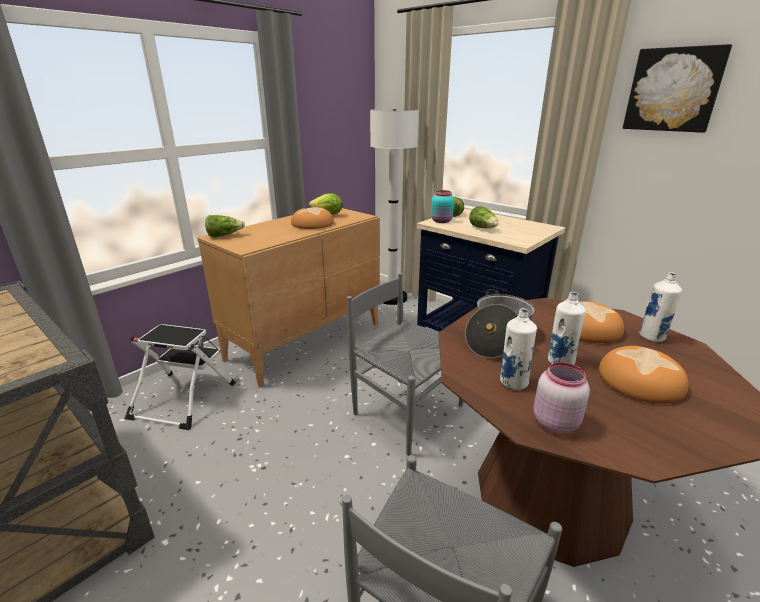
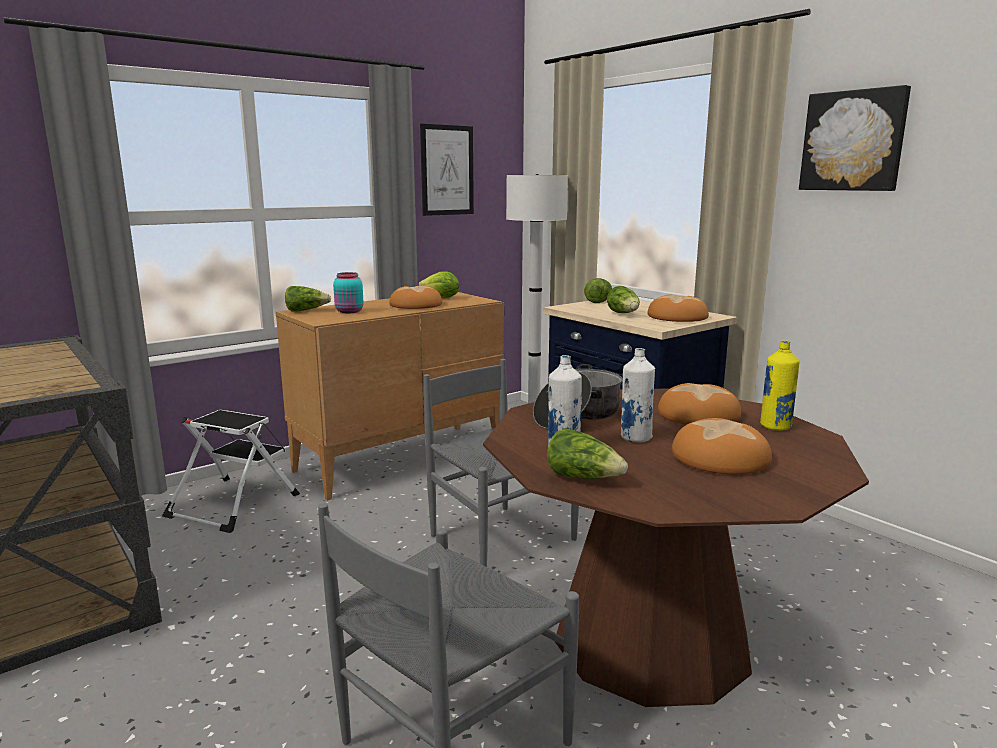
camera: 10 degrees right, 10 degrees down
(320, 105) = (447, 170): none -> picture
(442, 221) = (577, 306): turquoise jar -> turquoise jar (349, 312)
(524, 230) = (677, 317): none -> bread
(554, 422) = (584, 478): pink jar -> lettuce
(652, 337) = (775, 426): white bottle -> yellow bottle

